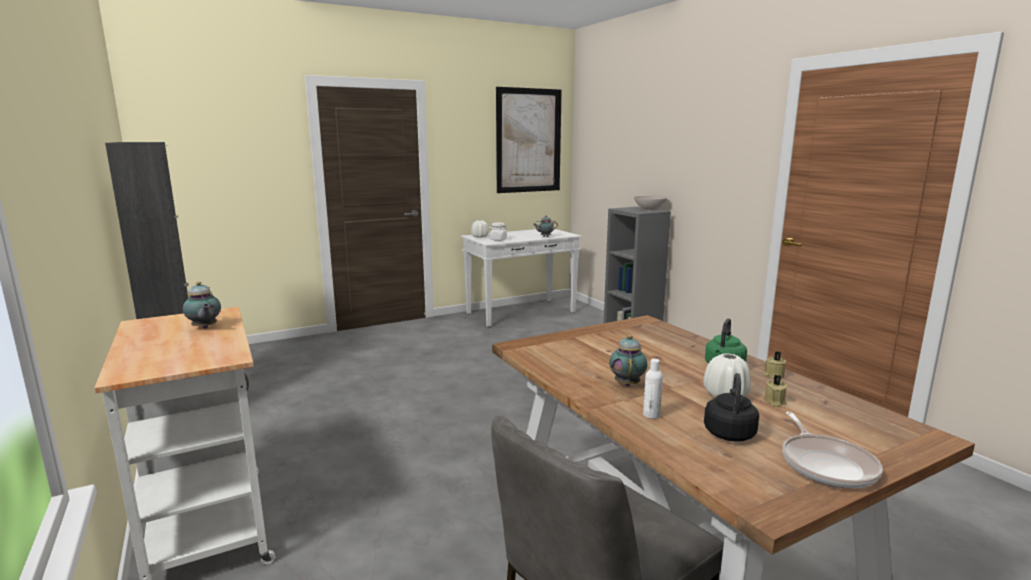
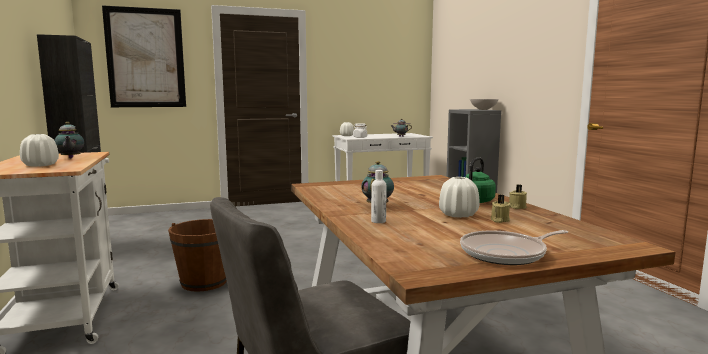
camera: 10 degrees right, 5 degrees down
(184, 350) = (41, 165): none -> white vase
(364, 454) = (204, 282): none -> brown bucket
(529, 141) = (392, 60): picture -> picture (145, 58)
(729, 432) = (437, 233): black kettle -> none
(826, 464) = (506, 254): frying pan -> frying pan turned 60 degrees clockwise

